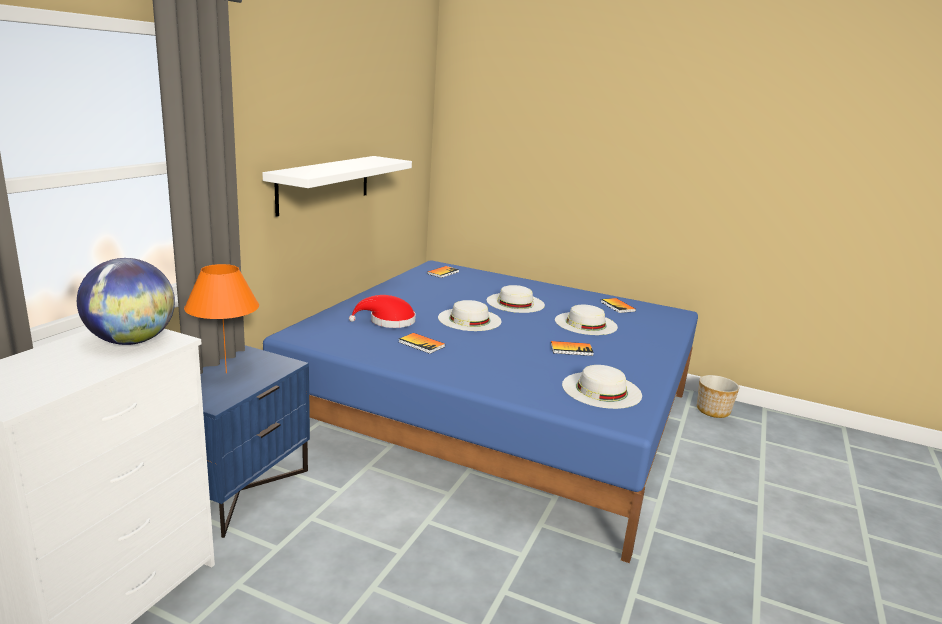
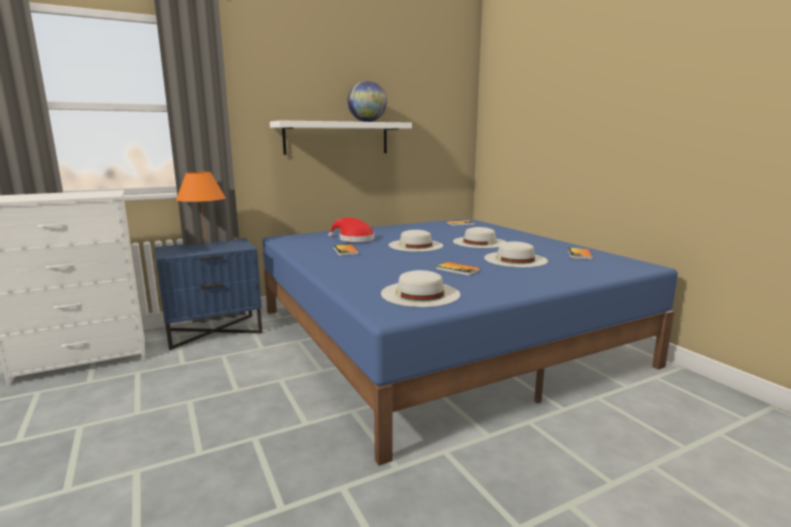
camera: 40 degrees right, 5 degrees down
(131, 341) = (94, 194): globe -> globe (367, 122)
(713, 410) = (684, 389): planter -> none

